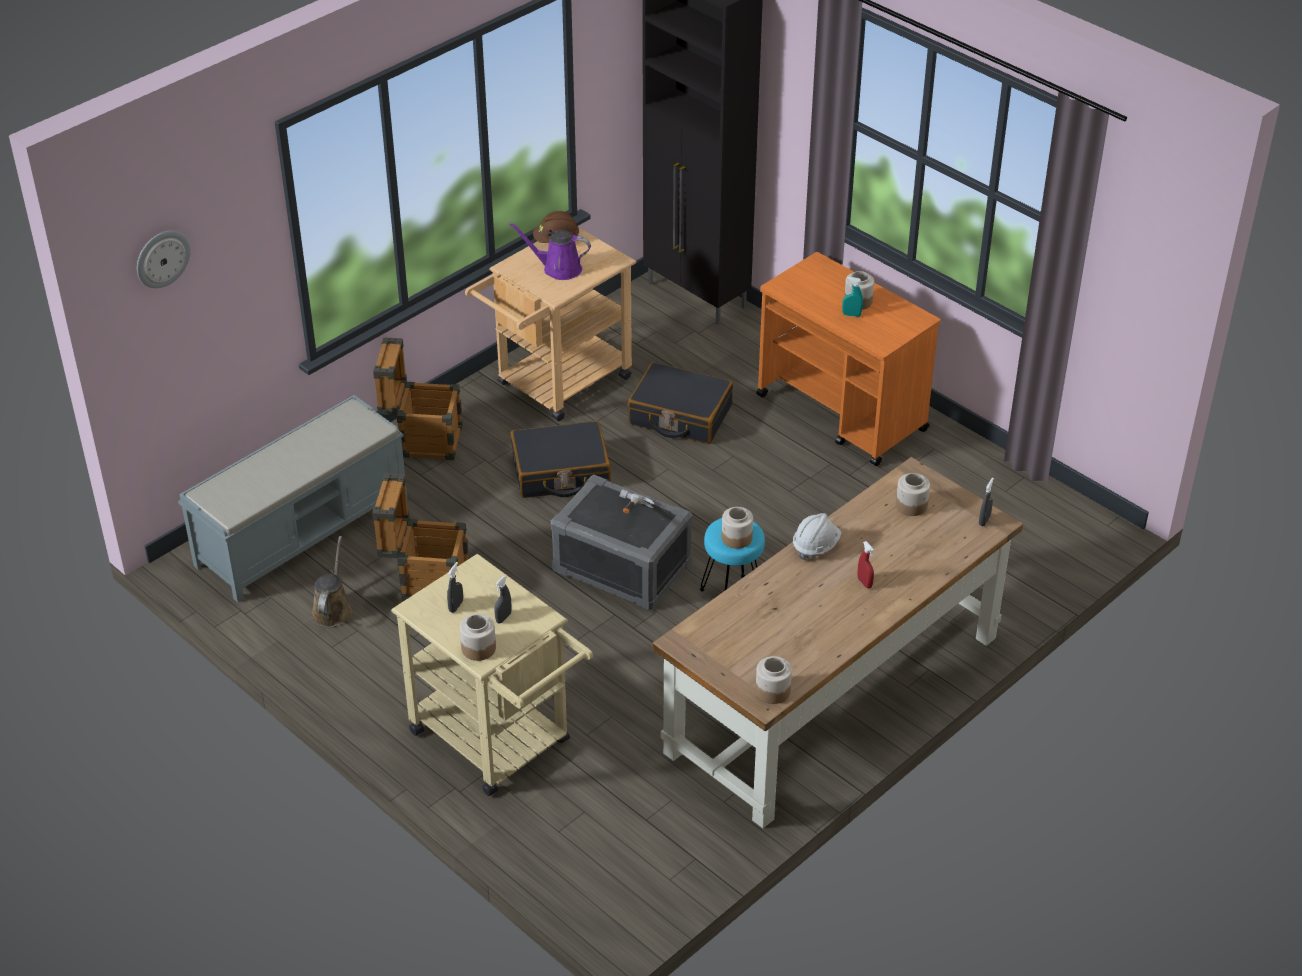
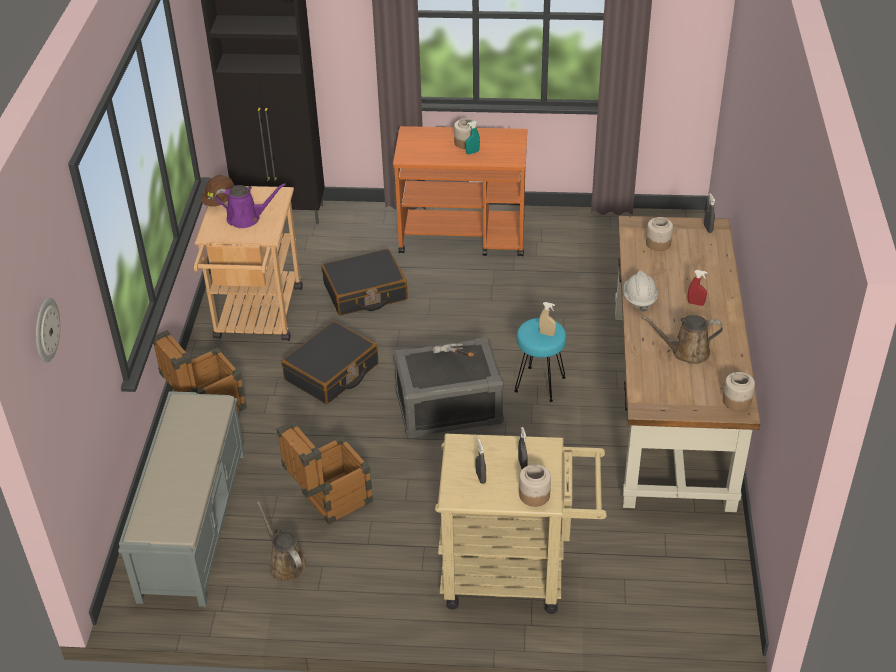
camera: 40 degrees left, 0 degrees up
(558, 269) = (247, 218): purple watering can -> purple watering can turned 150 degrees counterclockwise
(736, 538) = (547, 333): jar -> beige spray bottle
(790, 620) = (686, 352): none -> brown watering can

